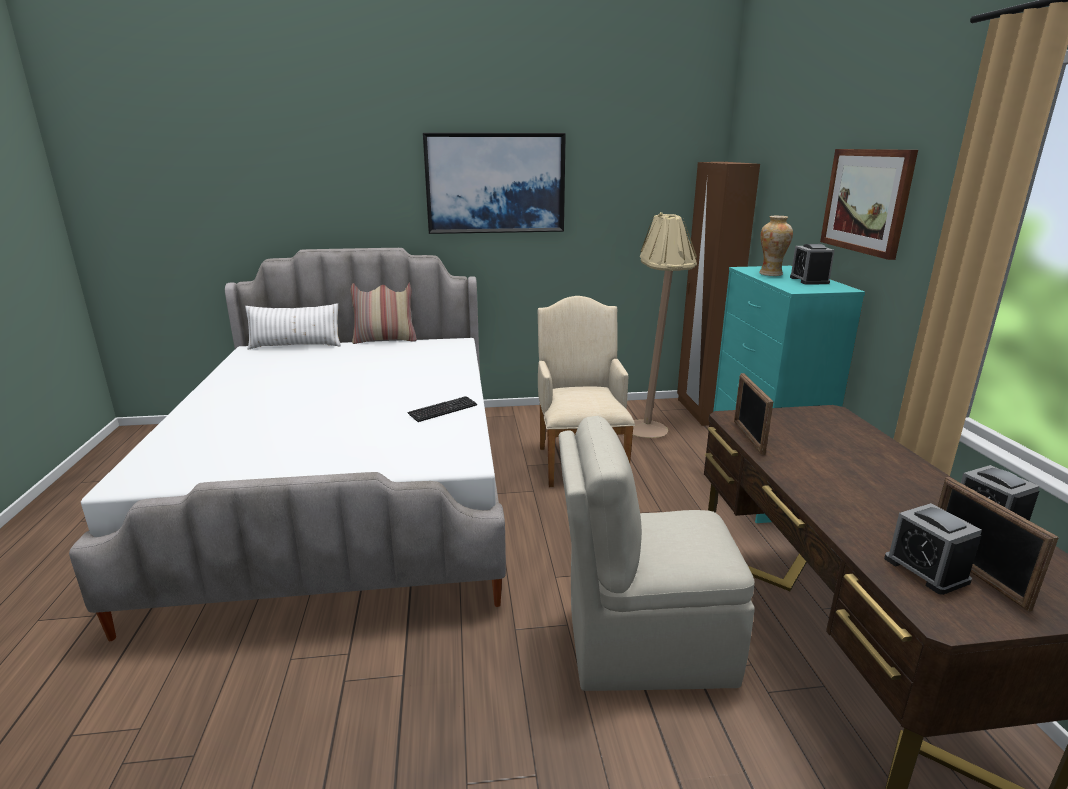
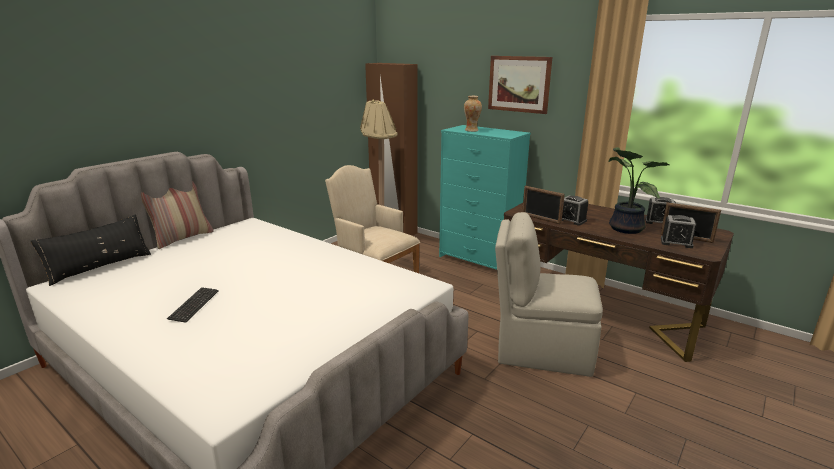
camera: 45 degrees left, 0 degrees up
(296, 345) = (100, 267): white pillow -> black pillow
(443, 410) = (346, 266): keyboard -> keyboard (194, 305)
(495, 183) = (243, 87): picture -> none
(643, 644) = (541, 350): beige chair -> beige chair turned 60 degrees clockwise
(809, 280) = (496, 131): alarm clock -> alarm clock (571, 220)
(868, 504) = (623, 228): none -> potted plant

